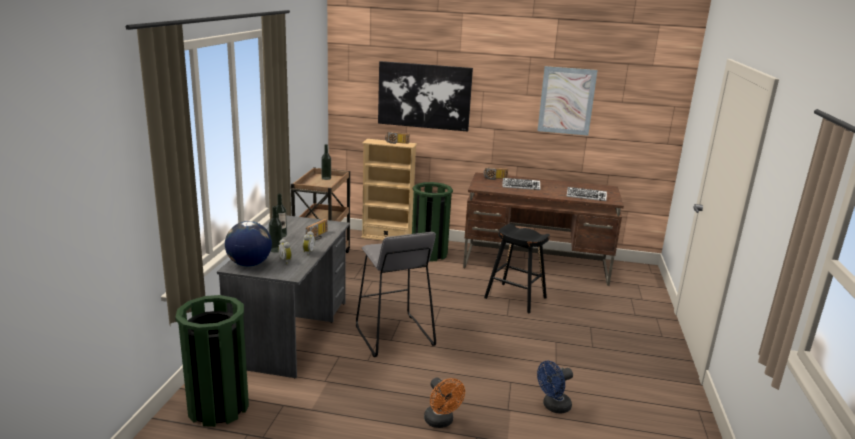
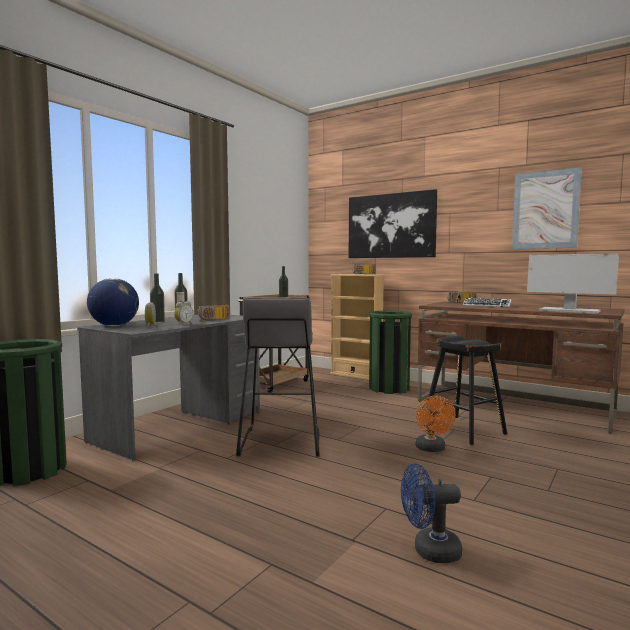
camera: 25 degrees right, 15 degrees down
(441, 422) = (241, 534): orange fan -> orange fan (432, 449)
(586, 196) = (568, 311): keyboard -> monitor

